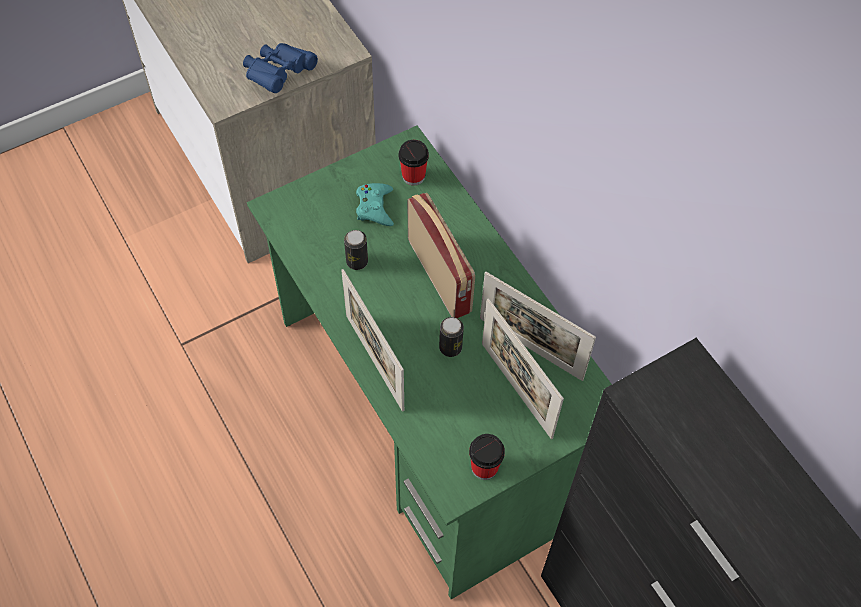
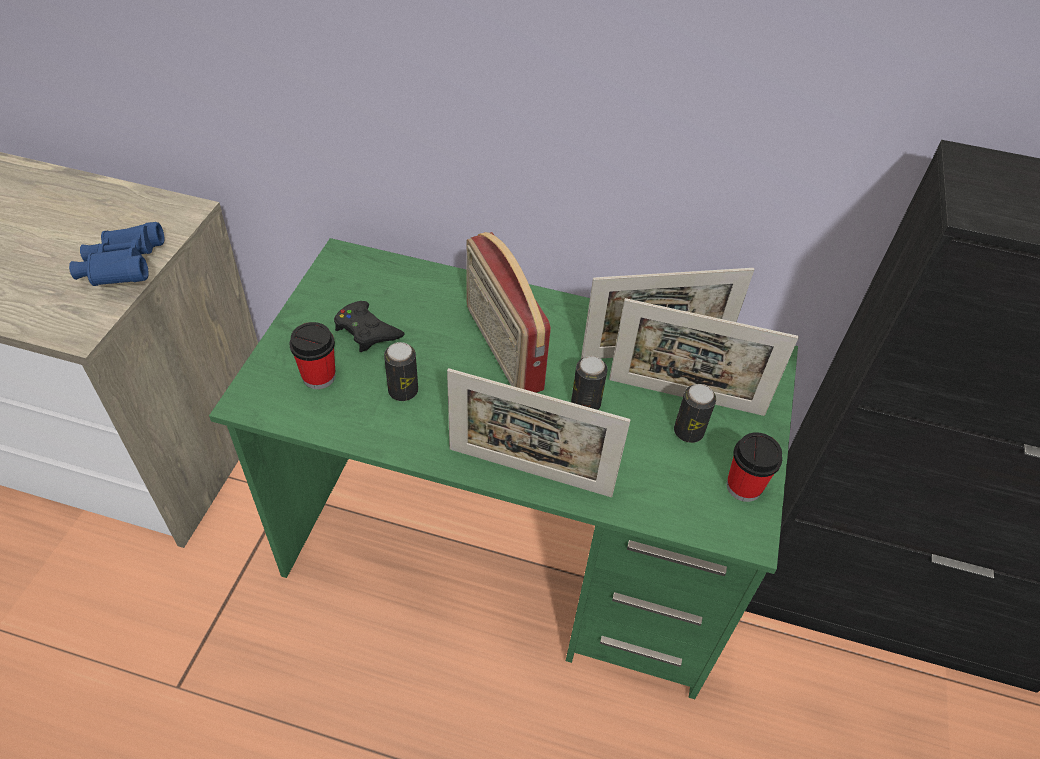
camera: 45 degrees left, 10 degrees down
(375, 207) = (367, 331): turquoise game controller -> black game controller
(413, 176) = (376, 281): cup -> cup (319, 376)
(440, 275) = (501, 348): radio -> radio turned 135 degrees counterclockwise
(491, 411) = (688, 432): none -> can

